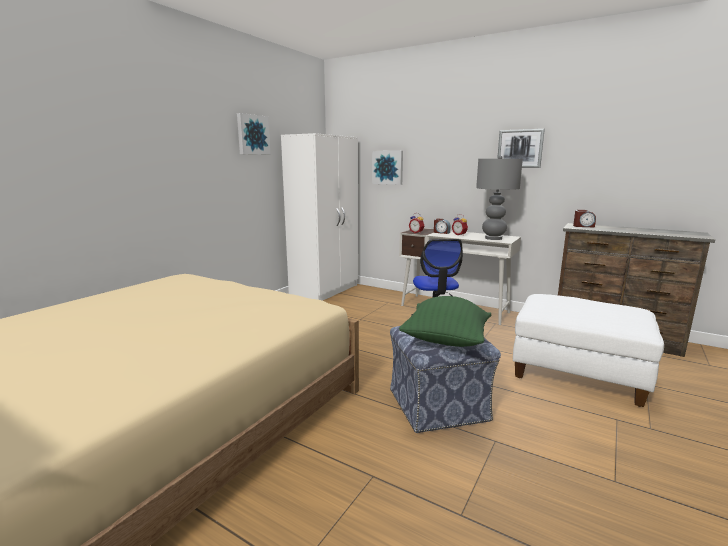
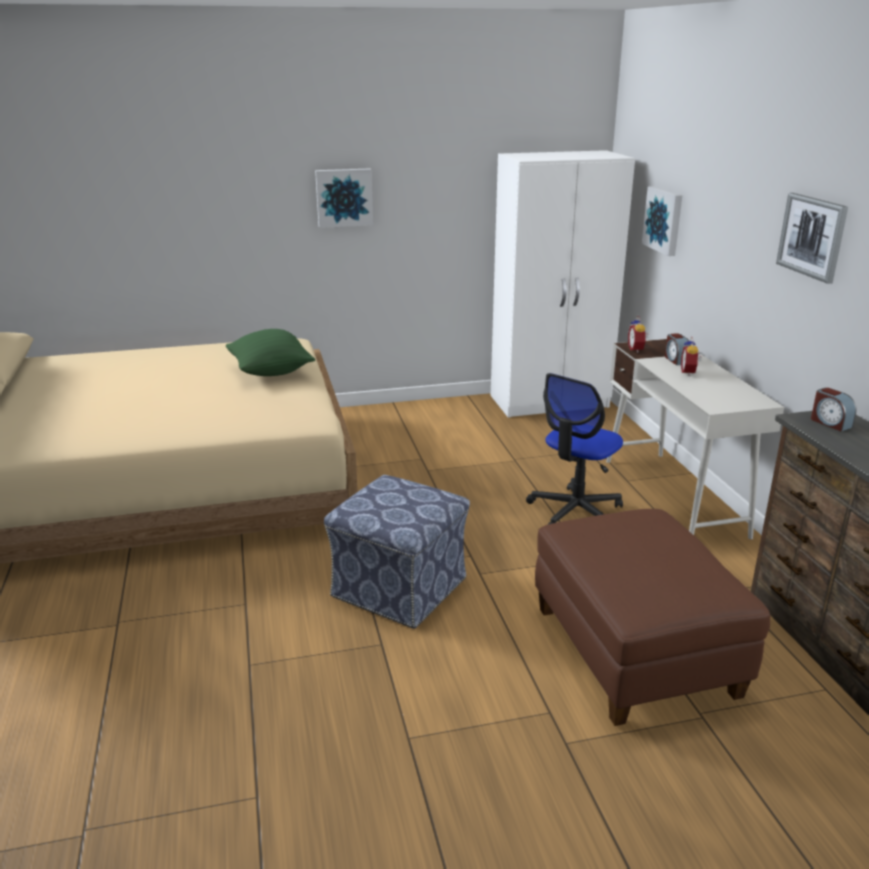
camera: 45 degrees right, 10 degrees up
(252, 135) = (446, 157): picture -> picture (344, 197)
(445, 341) = (378, 510): green pillow -> green pillow (271, 372)
(493, 238) = (717, 396): grey table lamp -> none
(578, 374) = (635, 653): white ottoman -> brown ottoman

